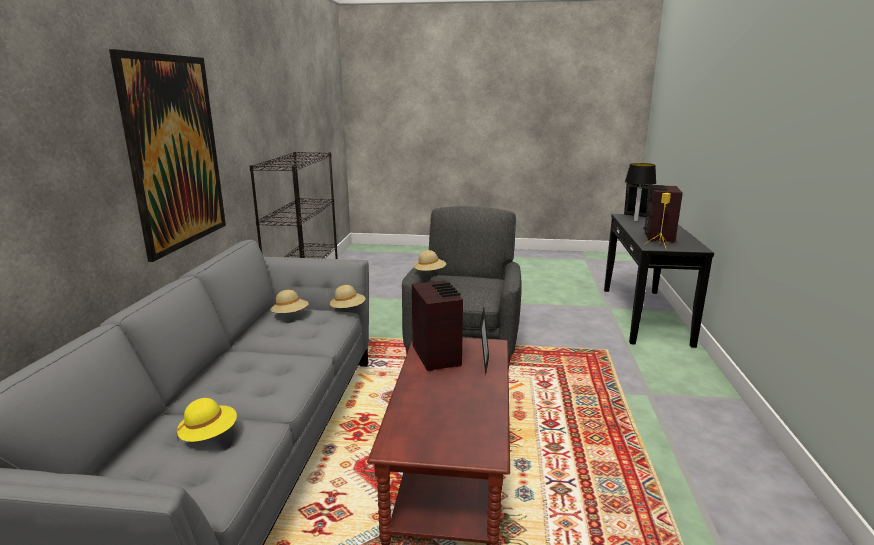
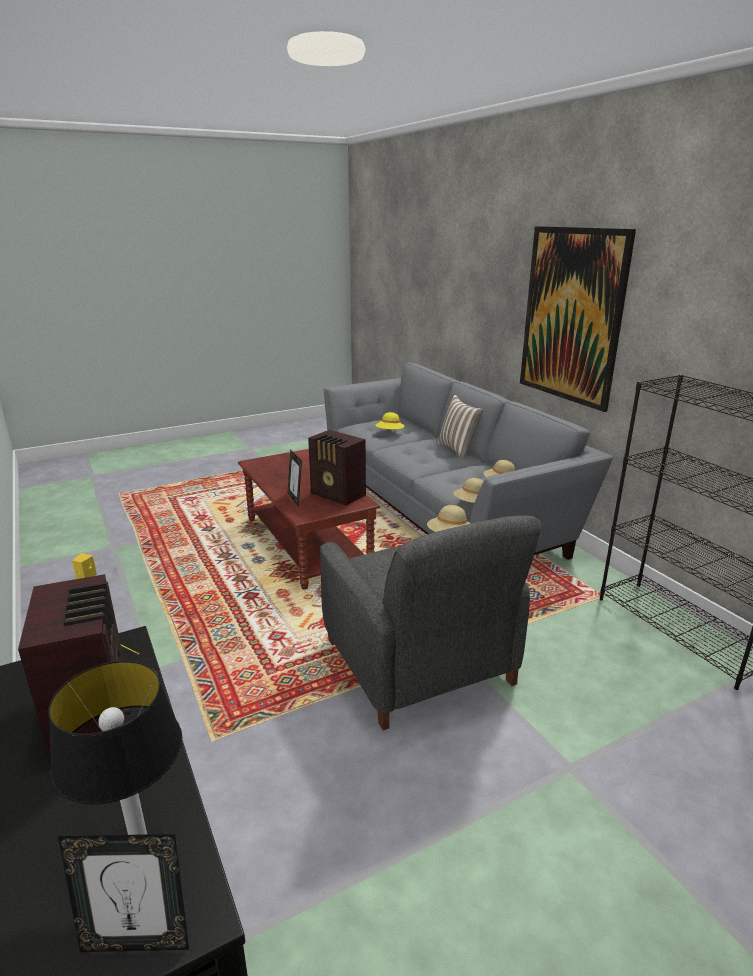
camera: 145 degrees right, 5 degrees up
(216, 366) = (458, 449): none -> pillow

